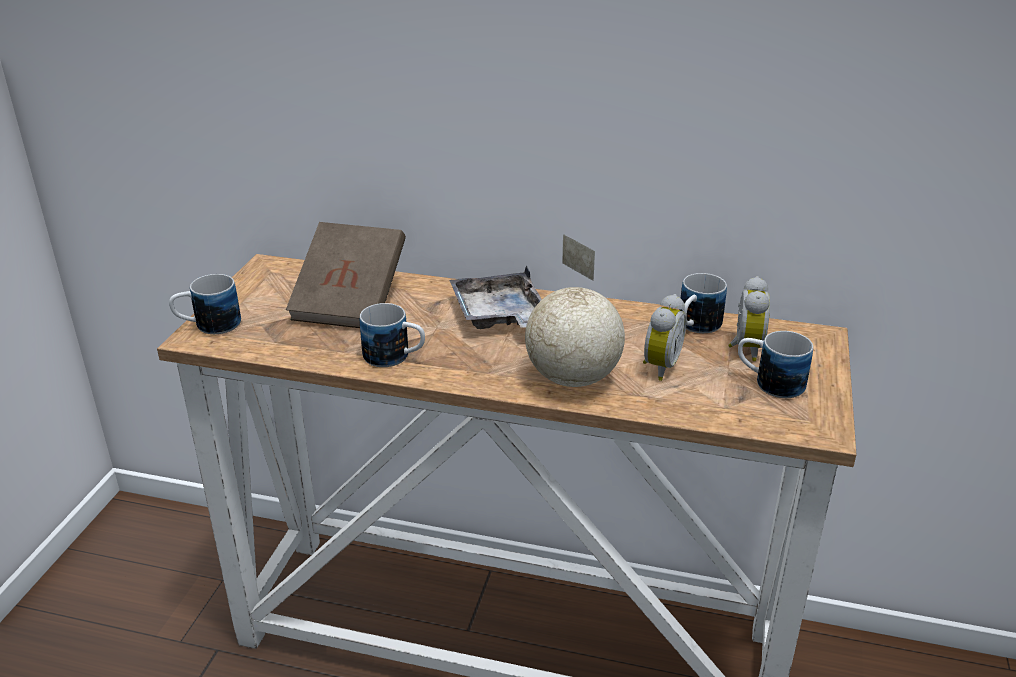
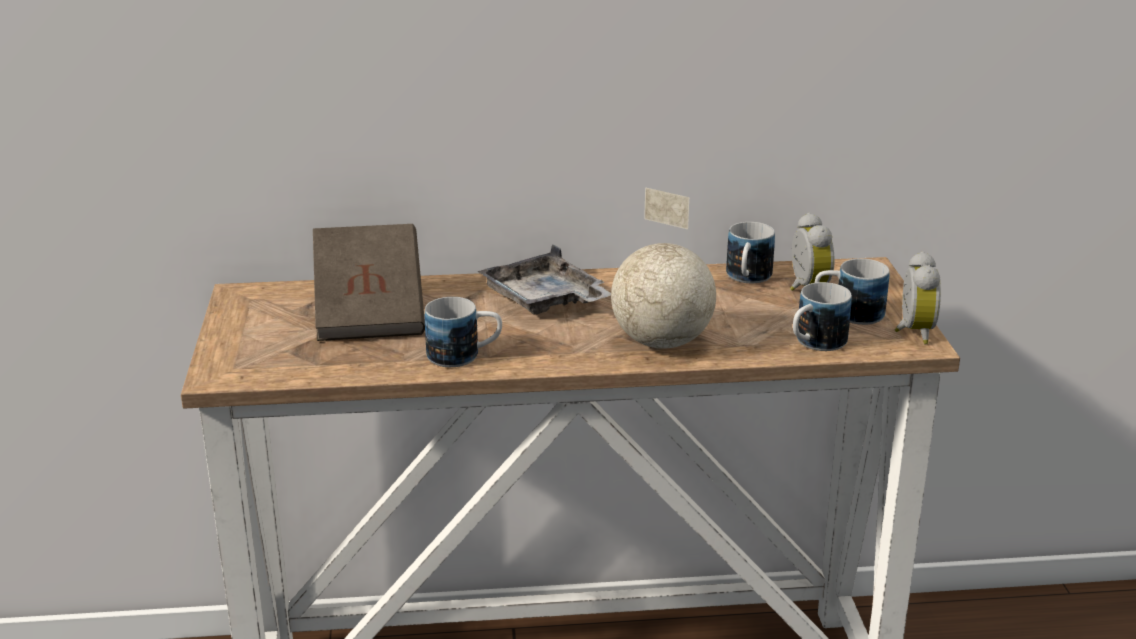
camera: 20 degrees left, 5 degrees down
(208, 326) = (224, 362): mug -> mug (814, 344)
(658, 366) = (737, 318): alarm clock -> alarm clock (912, 332)

